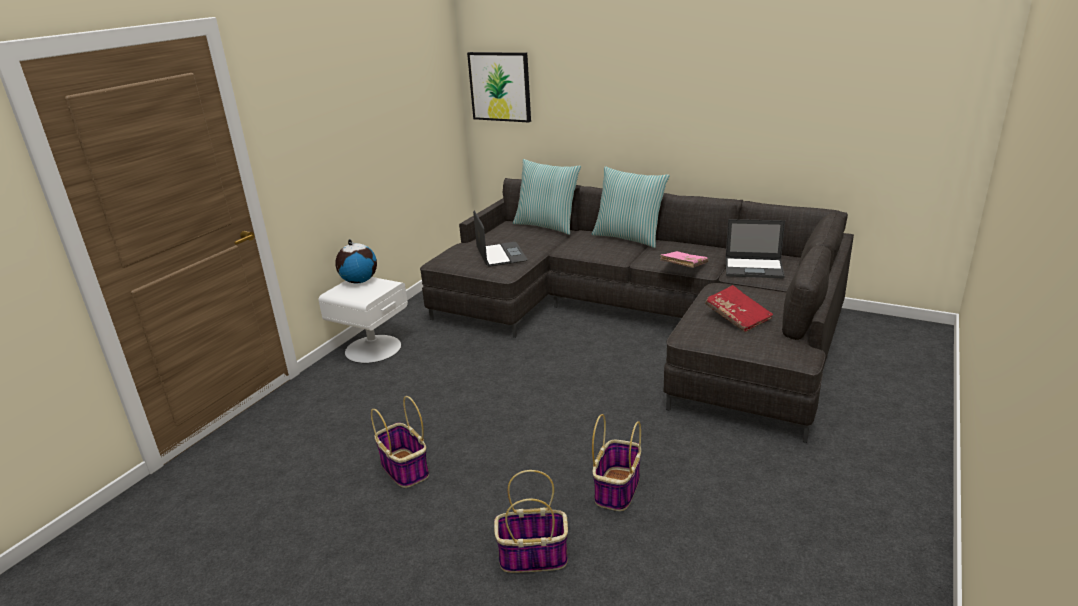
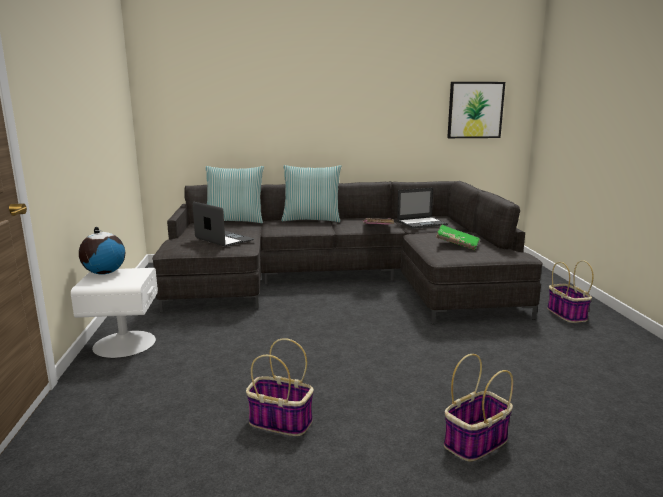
camera: 35 degrees left, 10 degrees down
(500, 86) = (174, 106): picture -> picture (475, 110)
(617, 488) = (468, 377): basket -> basket (566, 314)
(737, 317) = (457, 245): red book -> green book

